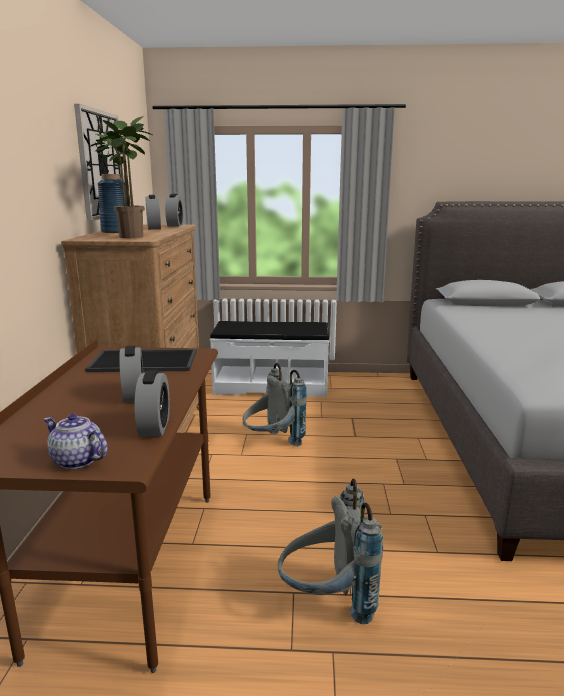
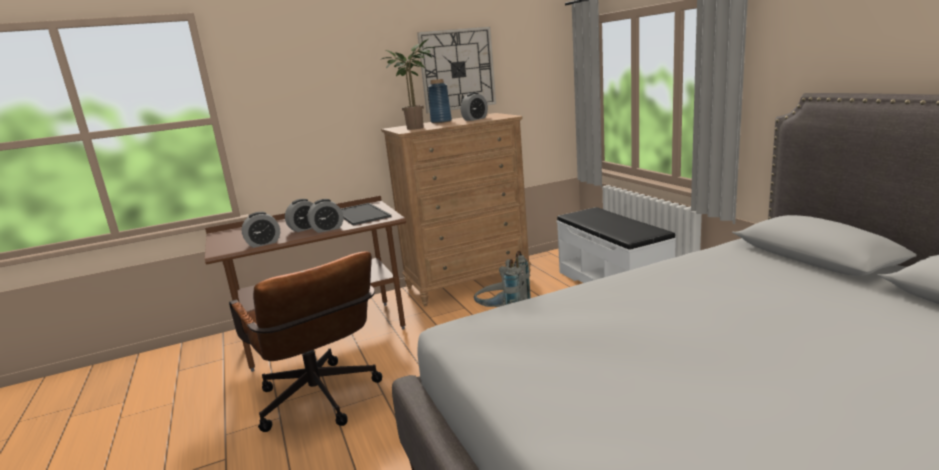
camera: 65 degrees right, 0 degrees up
(76, 460) = (222, 244): teapot -> none
(175, 225) = (504, 116): alarm clock -> alarm clock (327, 229)
(327, 602) = (322, 403): grey backpack -> brown office chair

